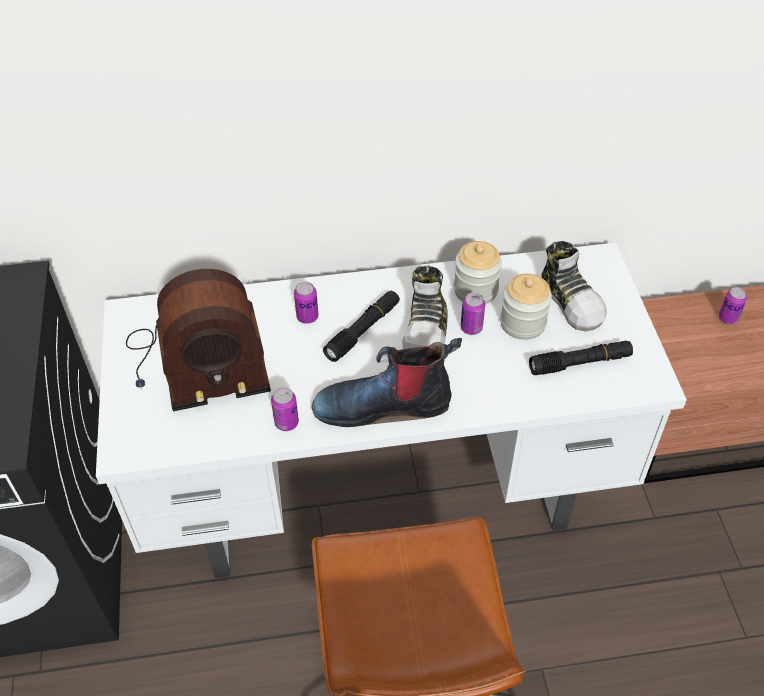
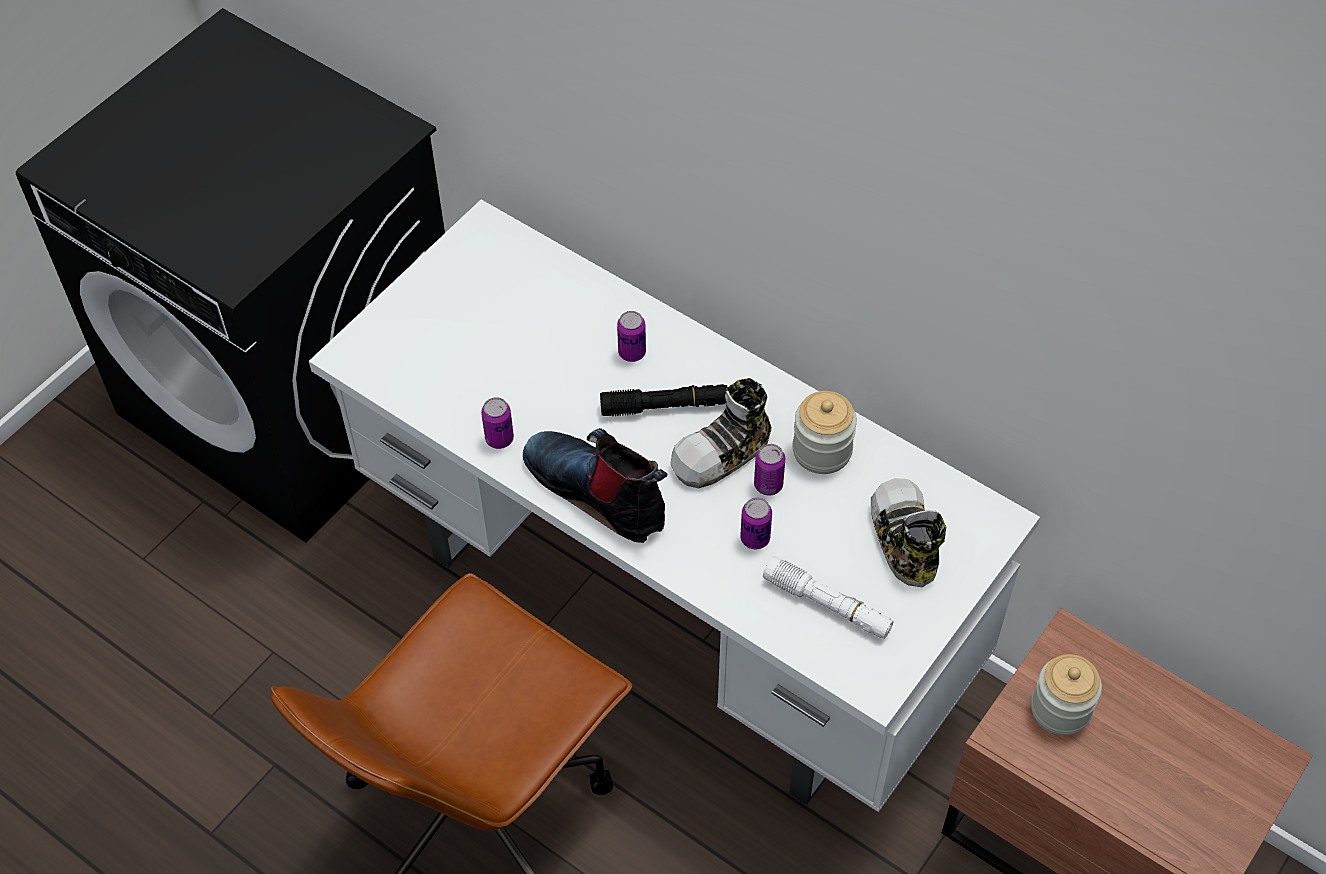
camera: 45 degrees right, 5 degrees up
(197, 362) = (490, 321): radio -> none
(522, 323) = (824, 521): jar -> jar (1060, 709)
(571, 301) = (903, 539): shoe -> shoe turned 150 degrees clockwise
(580, 363) = (827, 605): black flashlight -> white flashlight
(727, 318) = (1147, 716): can -> can (755, 538)

